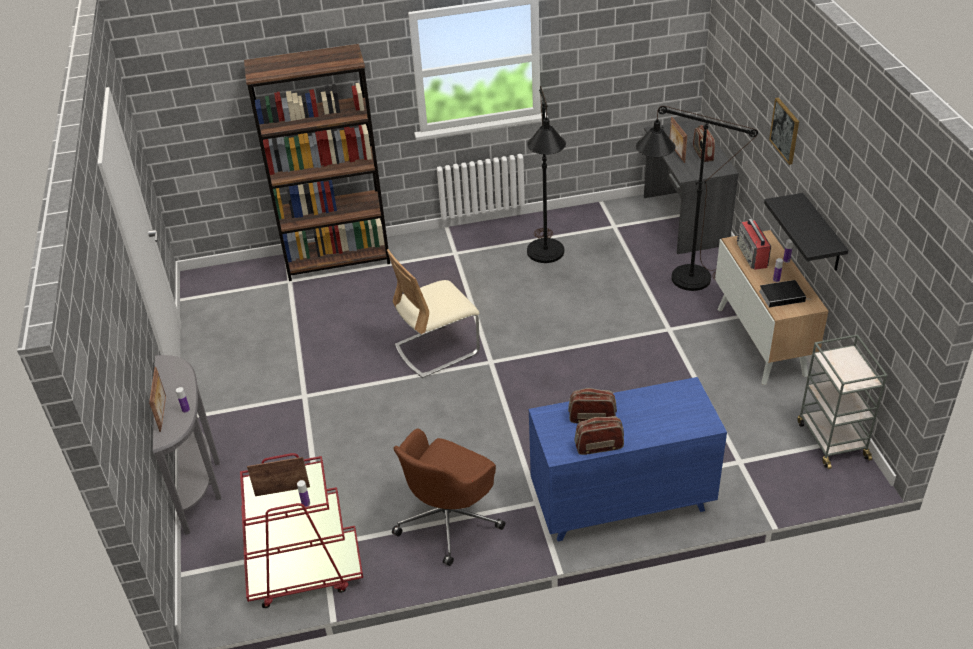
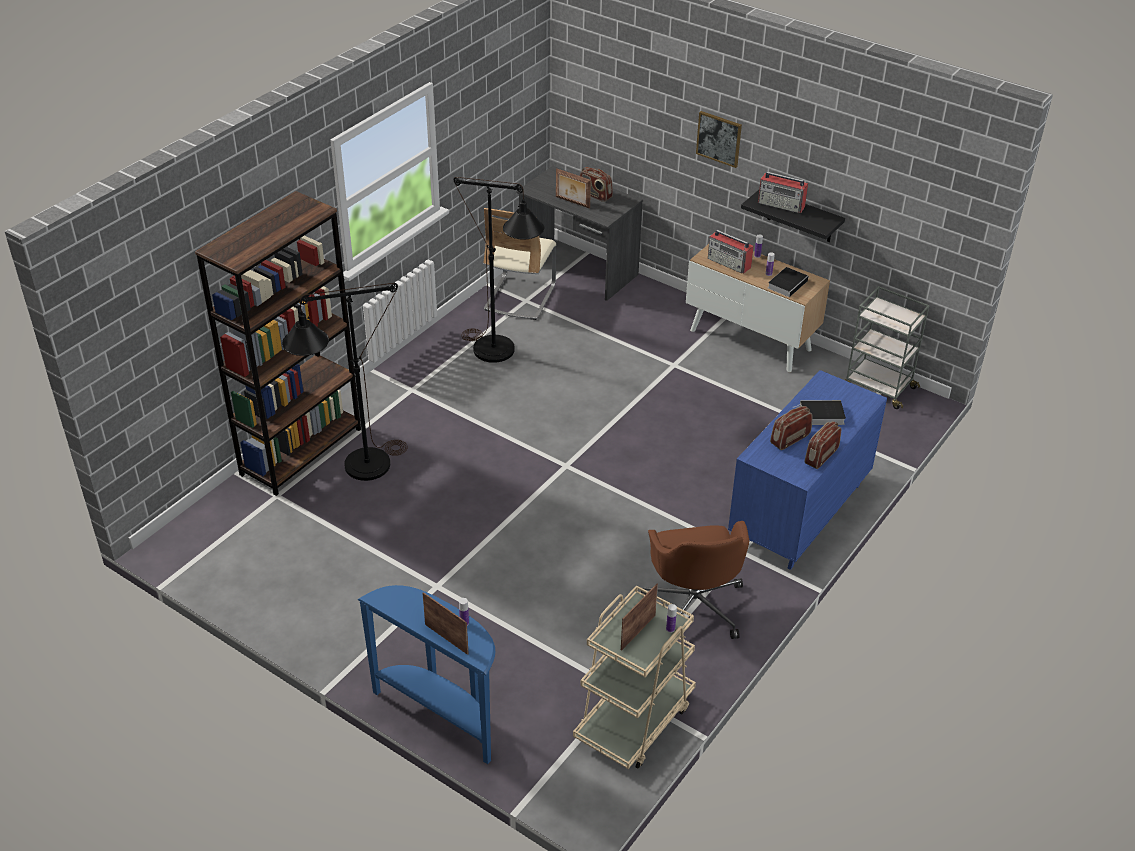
camera: 45 degrees left, 0 degrees up
(201, 482) = (441, 714): grey console table -> blue console table
(304, 573) = (634, 720): red cart -> beige cart
(437, 349) = (506, 480): beige chair -> beige chair (520, 297)
(645, 413) = (820, 415): none -> book
(679, 279) = (633, 320): black floor lamp -> black floor lamp (356, 471)
(801, 214) = (781, 205): none -> radio

